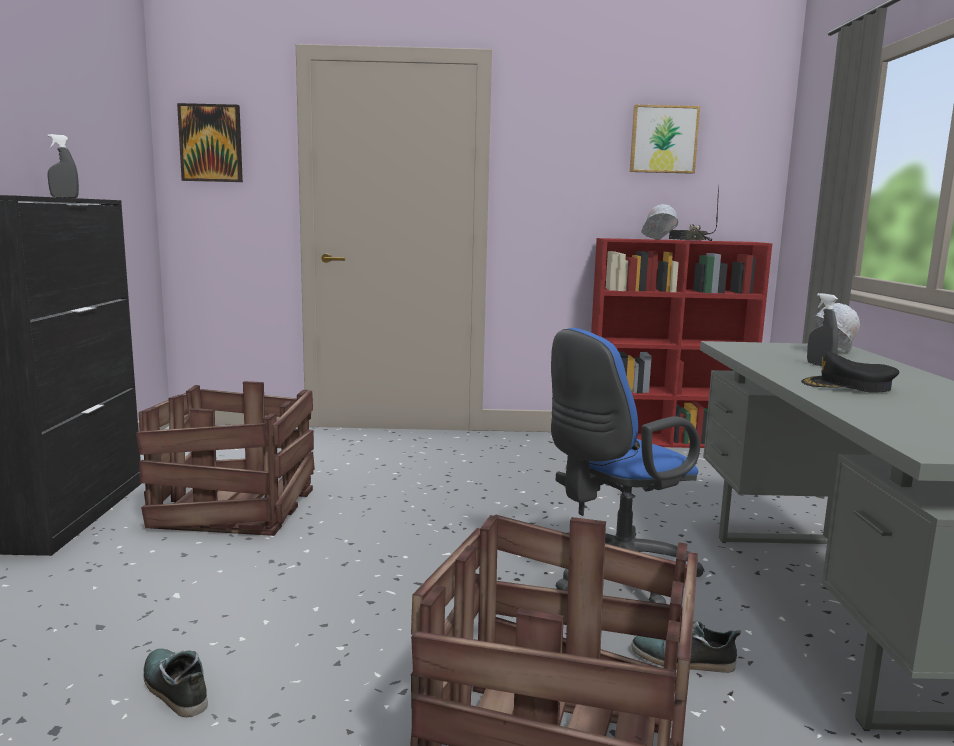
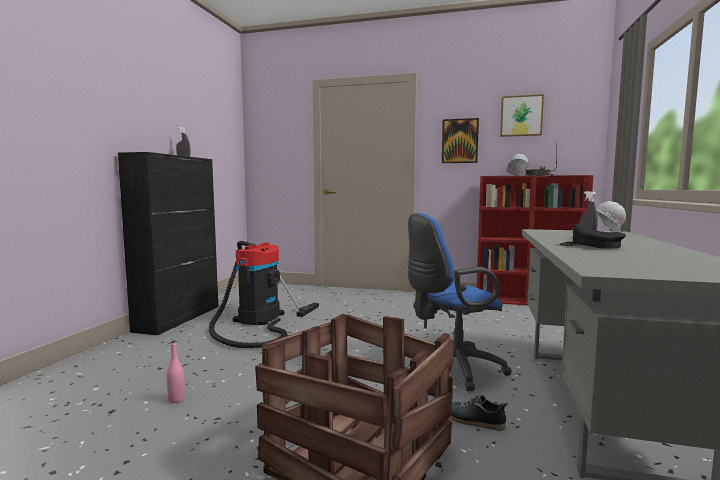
camera: 15 degrees right, 5 degrees down
(173, 688) = (176, 399): shoe -> pink bottle
(211, 143) = (270, 134): picture -> picture (460, 141)
(236, 506) = (257, 320): crate -> vacuum cleaner

